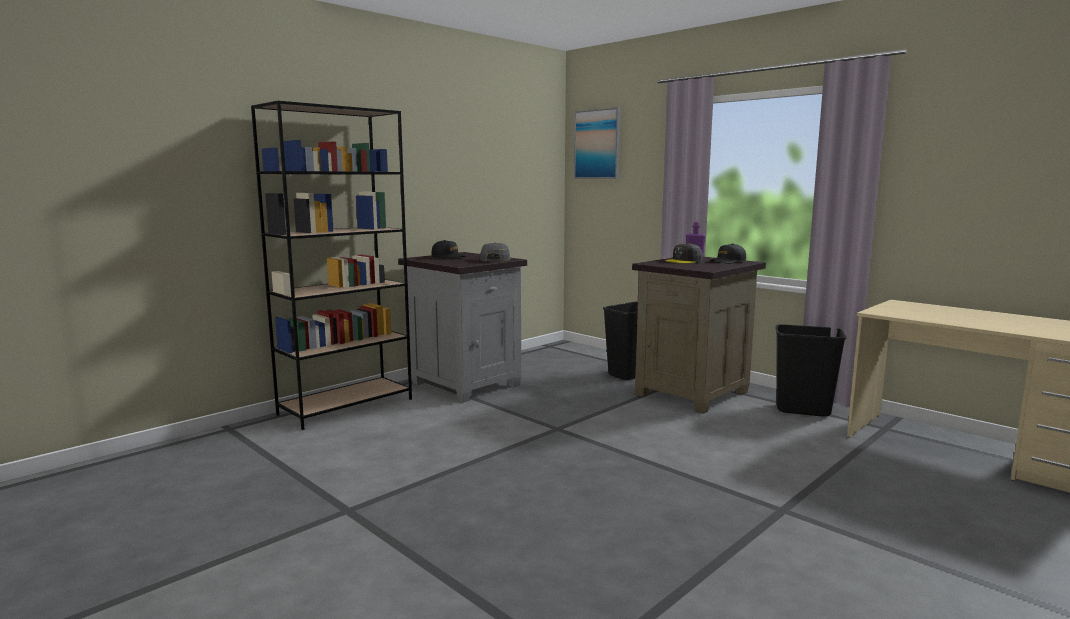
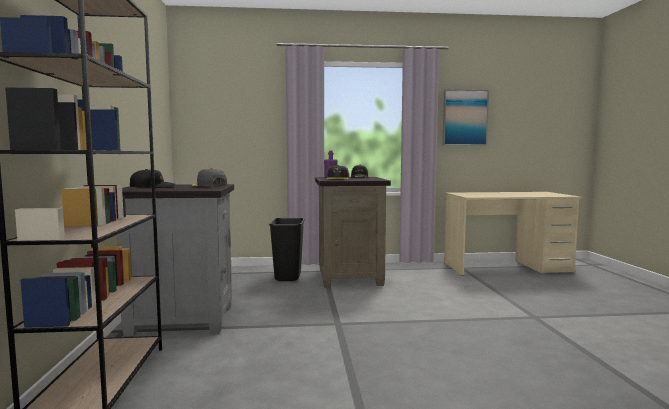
camera: 50 degrees left, 5 degrees down
(597, 144) = (209, 90): picture -> picture (464, 118)
(803, 410) = (416, 269): black trash can -> none

